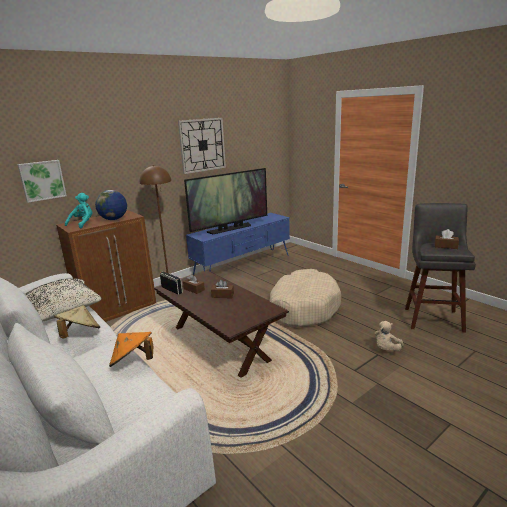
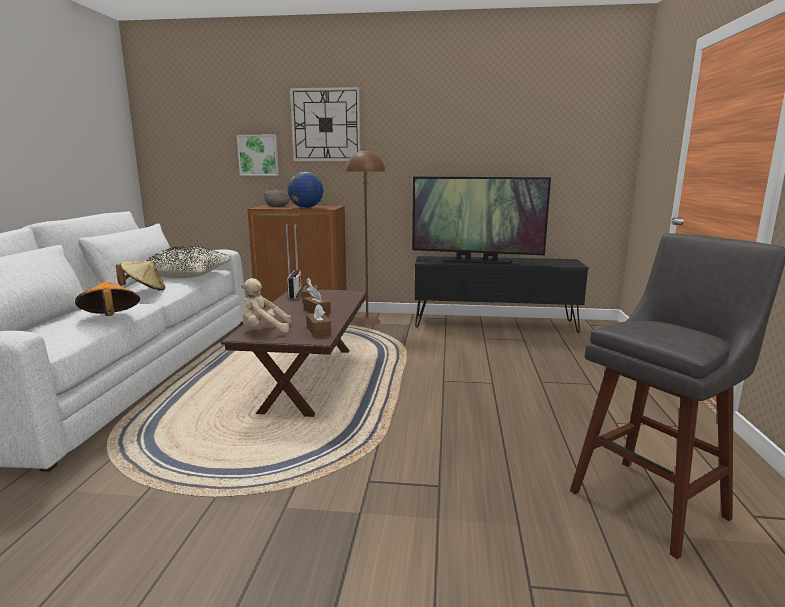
camera: 45 degrees right, 5 degrees down
(83, 224) = (278, 206): turquoise plush toy -> grey bowl
(202, 145) = (463, 136): wall clock -> wall clock (326, 125)
(243, 265) = (495, 324): blue tv stand -> black tv stand
(303, 307) = (467, 389): beige dog bed -> none
(386, 349) = (465, 488): beige plush toy -> beige plush toy (264, 330)
(445, 246) = (668, 330): brown tissue box -> brown tissue box (318, 331)

